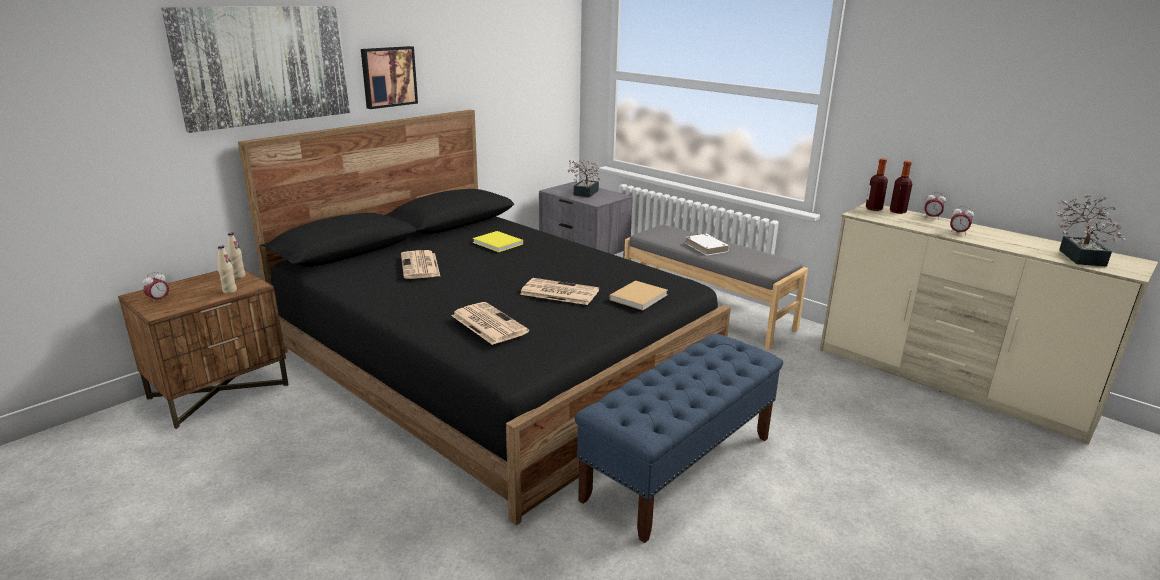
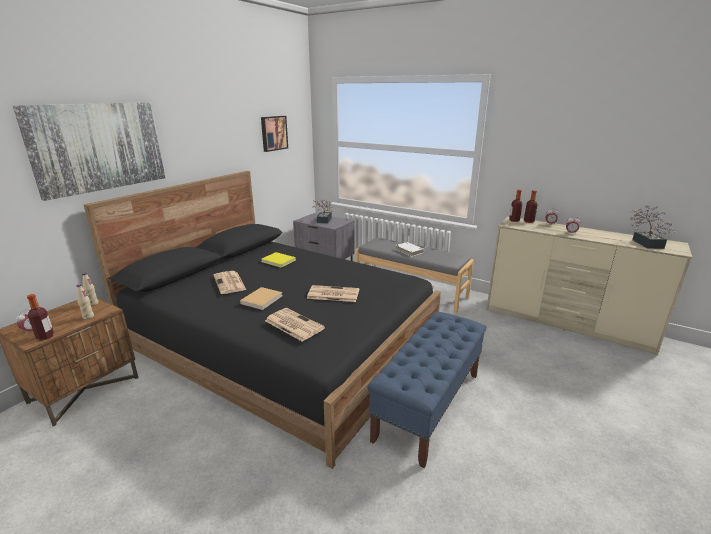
camera: 10 degrees left, 0 degrees up
(174, 309) = (45, 337): none -> bottle
(388, 76) = (190, 151): picture -> picture (273, 133)
(639, 297) = (387, 292): beige book -> beige book (262, 299)

